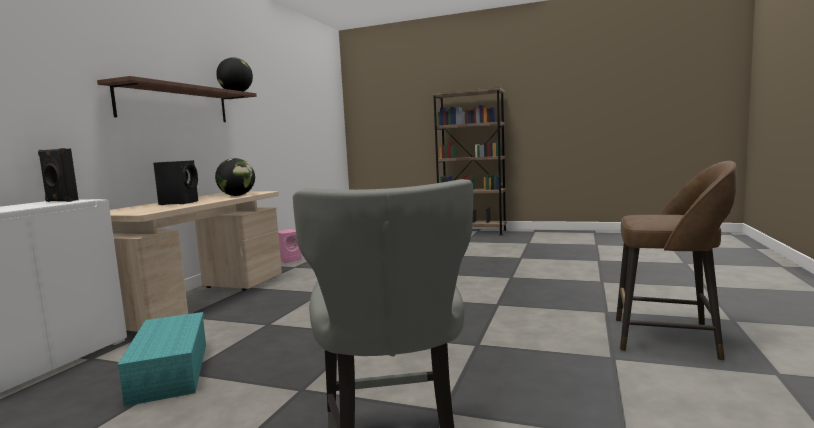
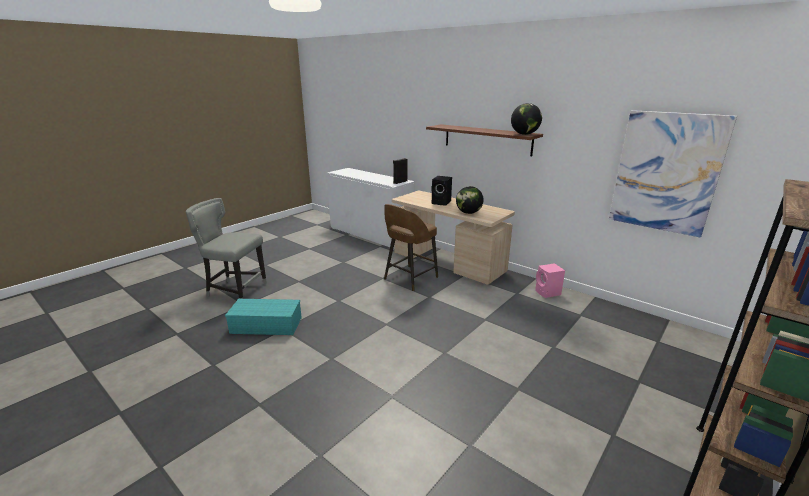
camera: 110 degrees right, 15 degrees up
(169, 371) = (348, 259): turquoise storage box -> turquoise storage box (267, 325)
(300, 125) = (666, 172): none -> picture
(668, 338) = (195, 403): brown stool -> brown stool (409, 278)

